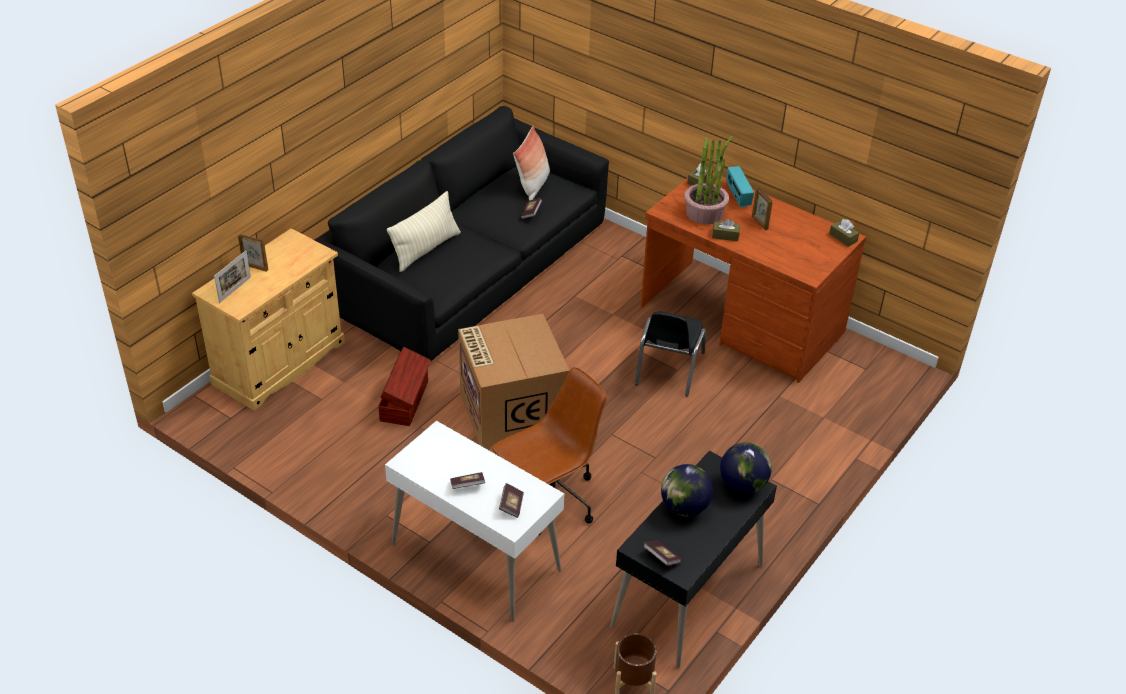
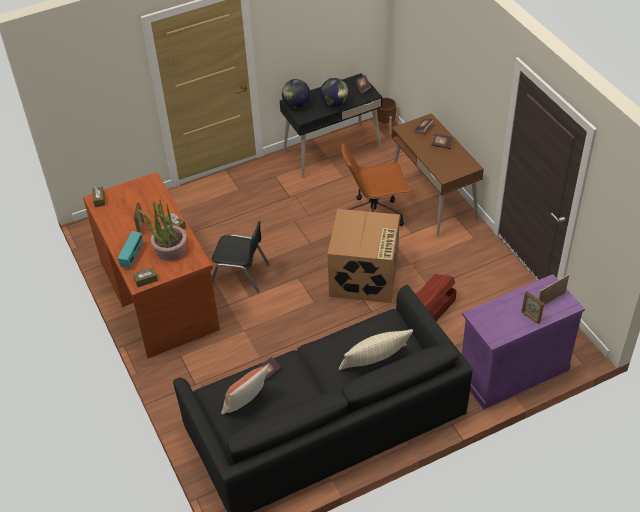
camera: 150 degrees left, 5 degrees up
(279, 363) = (513, 371): beige cabinet -> purple cabinet
(475, 558) = (433, 200): white desk -> brown desk
(668, 369) = (240, 274): black chair -> black chair turned 60 degrees clockwise

